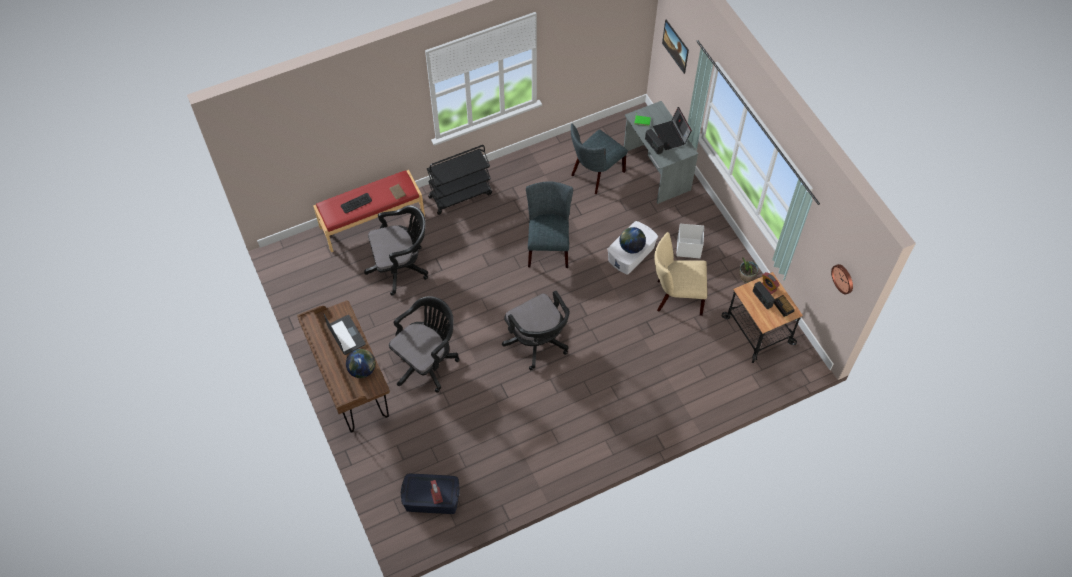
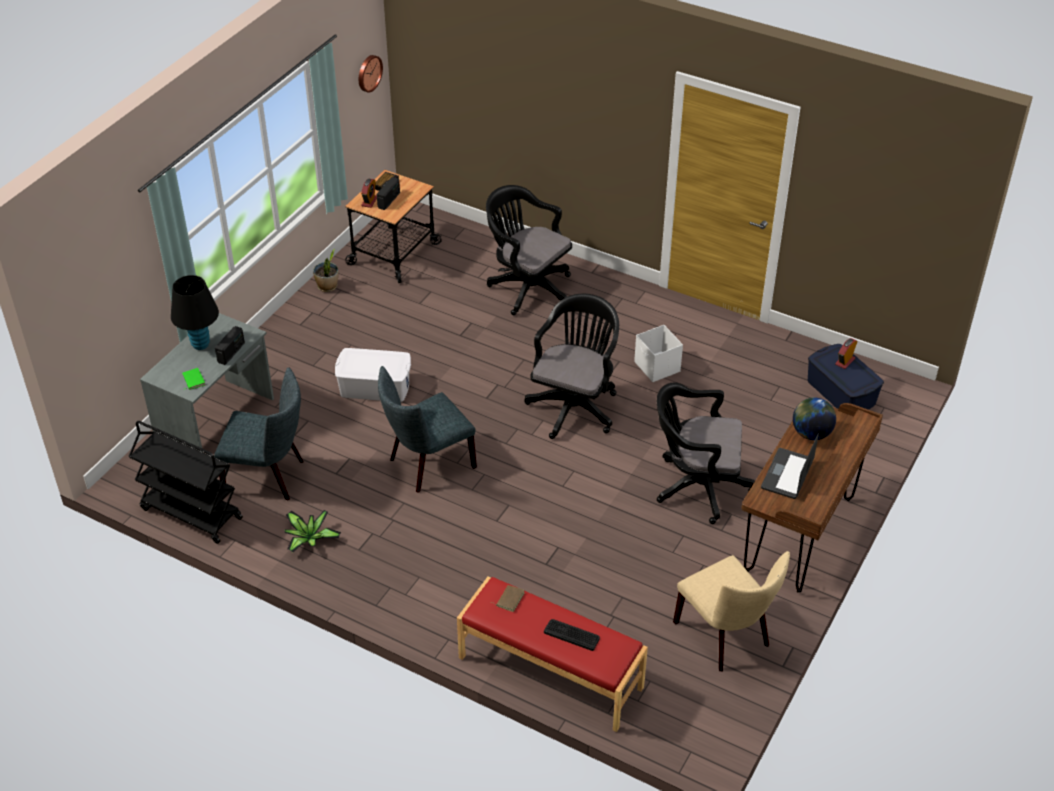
camera: 125 degrees left, 15 degrees down
(401, 267) = (592, 592): black office chair -> black office chair (527, 287)
(460, 195) = (418, 598): black cart -> black cart (190, 513)
(536, 171) = (309, 539): none -> potted plant
(631, 247) = (381, 362): globe -> none
(671, 135) = (200, 344): laptop -> black table lamp
(674, 52) = (97, 310): picture -> none
(675, 296) = (404, 327): beige chair -> beige chair (726, 637)
(688, 248) = (323, 345): white storage box -> white storage box (657, 367)

